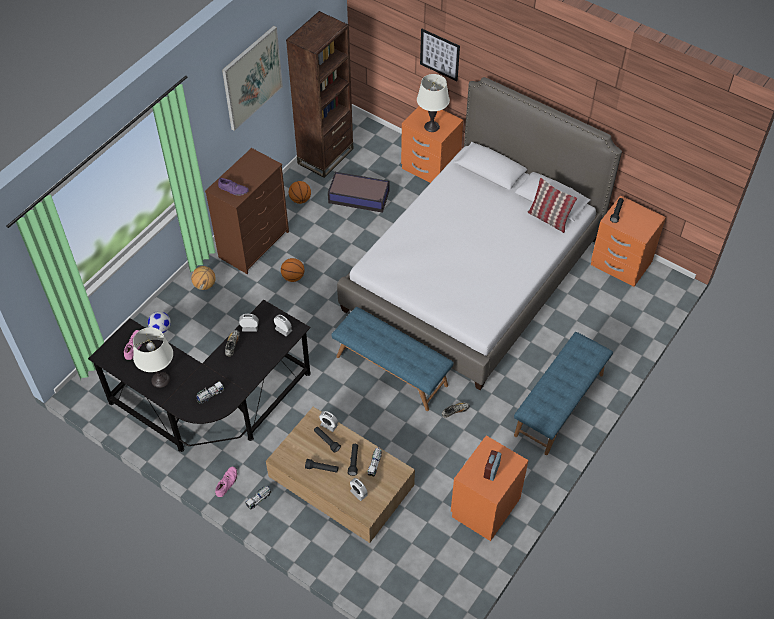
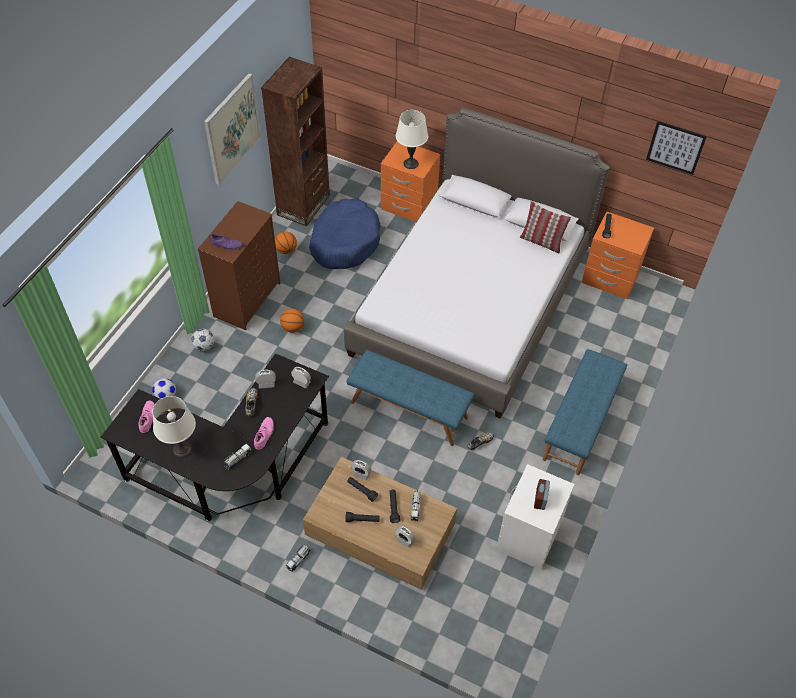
camera: 10 degrees left, 0 degrees up
(205, 285) = (204, 346): basketball -> football
(226, 483) = (262, 547): pink shoe -> pink shoe (264, 434)
(359, 197) = (344, 241): storage box -> blue dog bed
(439, 54) = (413, 90): picture -> picture (675, 147)
(484, 506) = (528, 535): orange nightstand -> white nightstand

